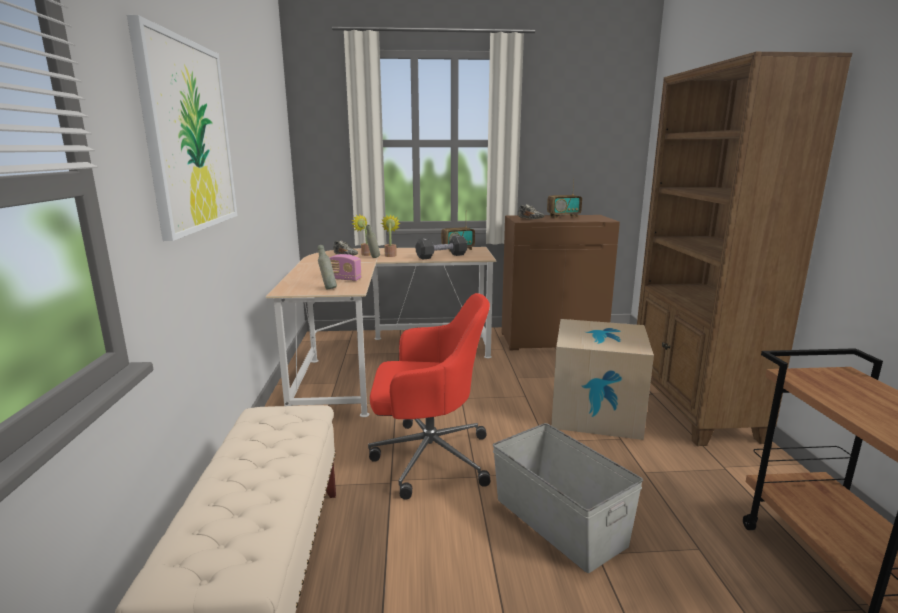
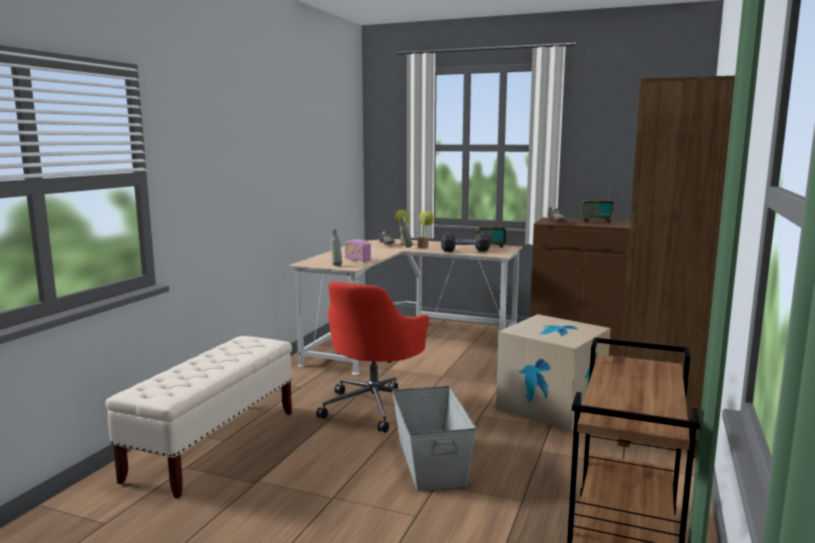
camera: 25 degrees right, 5 degrees down
(189, 136) = (232, 149): picture -> none
(428, 457) = (375, 406): red office chair -> red office chair turned 90 degrees clockwise

